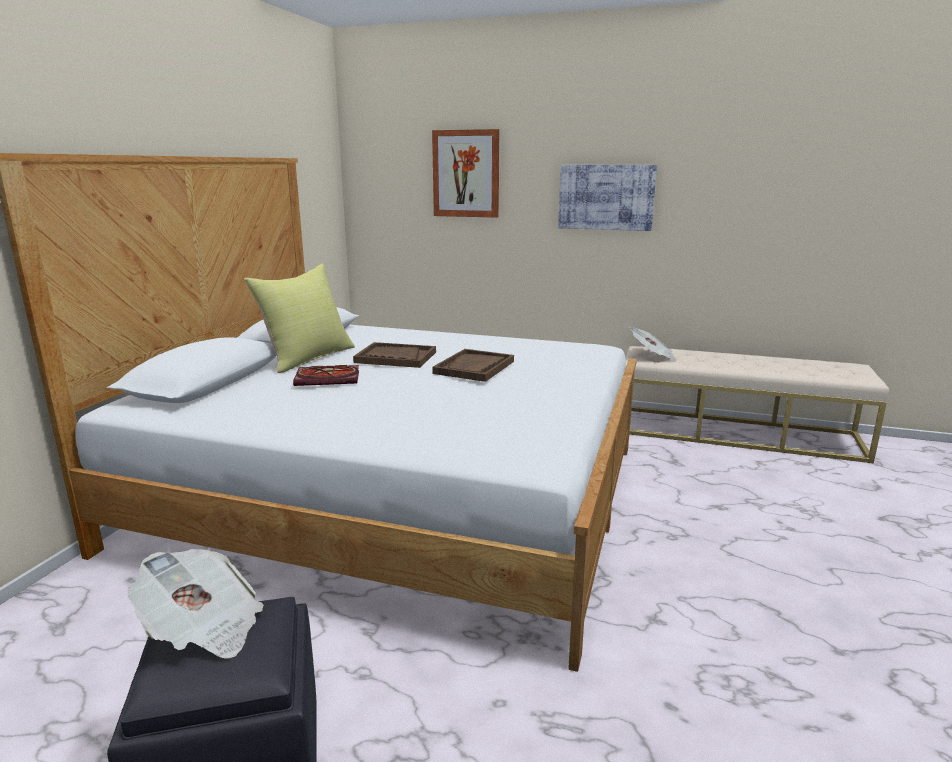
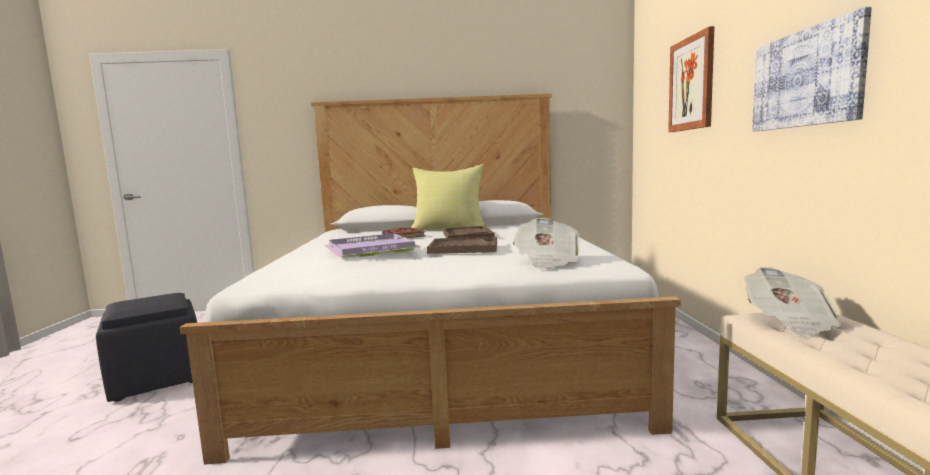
camera: 70 degrees right, 10 degrees down
(203, 628) = (159, 297): newspaper -> newspaper (546, 261)
(431, 398) = (369, 249): none -> purple tray

